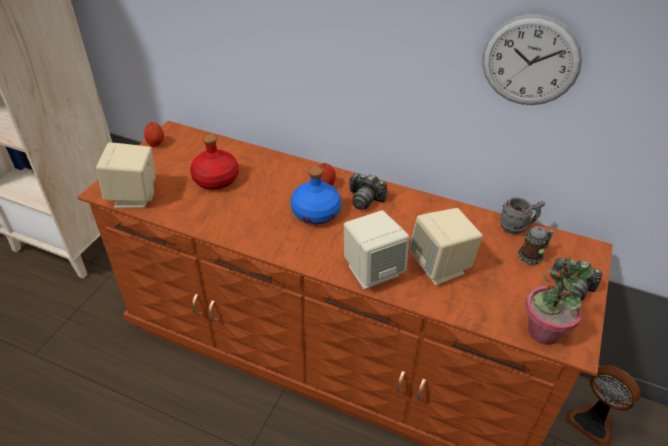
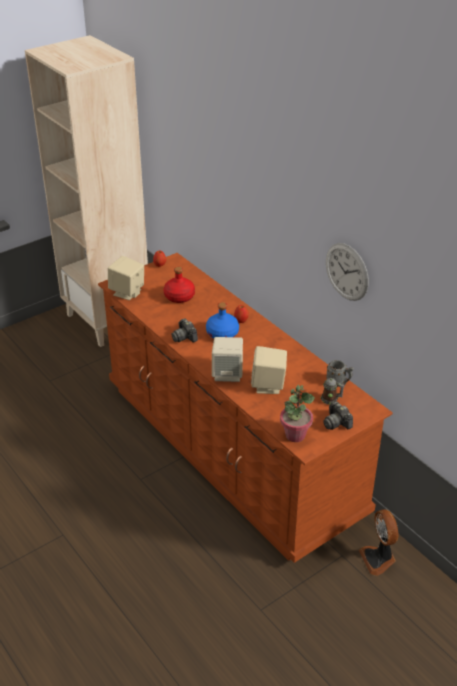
camera: 30 degrees right, 5 degrees down
(365, 199) = (258, 336): camera -> camera (184, 337)

